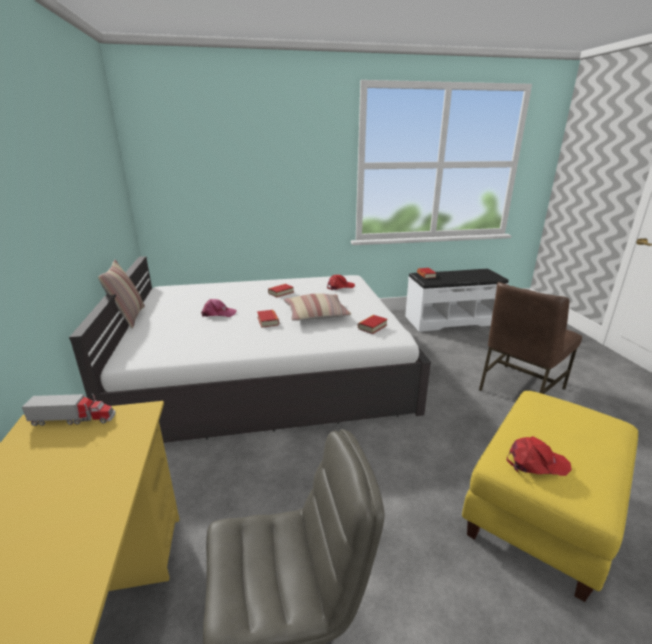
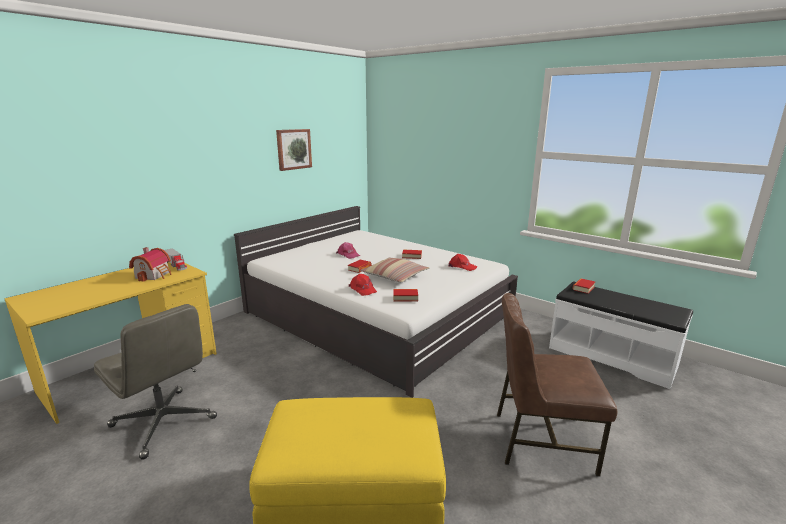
camera: 50 degrees right, 5 degrees down
(82, 182) = (293, 149): none -> picture
(82, 450) = (154, 275): none -> toy house
(129, 317) = (309, 241): pillow -> none
(536, 463) = (299, 417): red cap -> red cap (363, 289)

